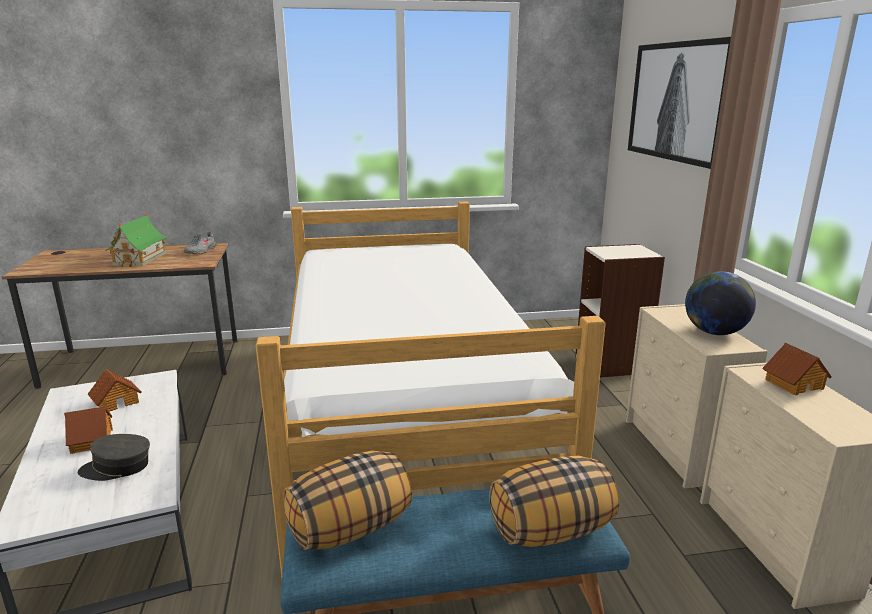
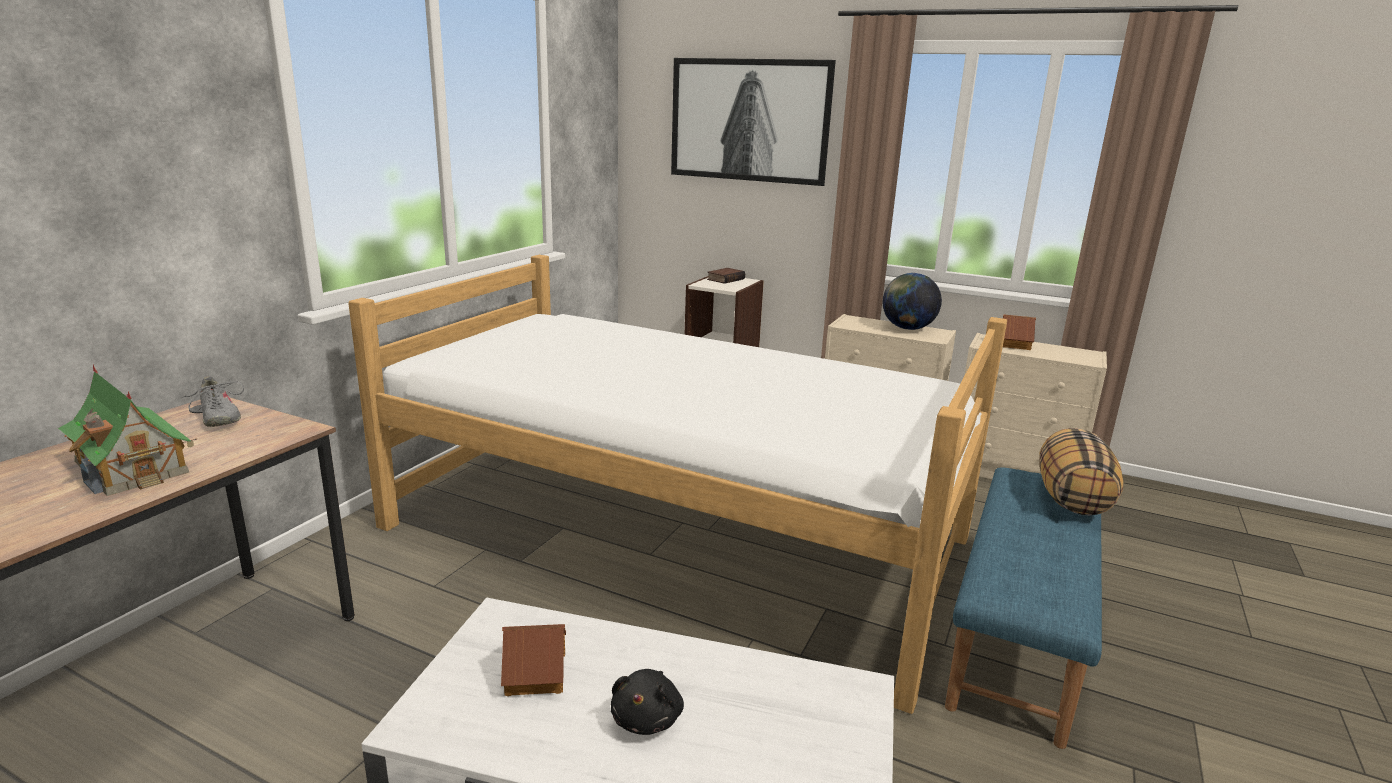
camera: 55 degrees left, 0 degrees up
(93, 440) = (648, 718): toy house -> black plush toy
(117, 467) = (758, 707): grey cap -> none
(350, 528) = (1024, 577): pillow -> none
(632, 249) = (725, 279): none -> book

